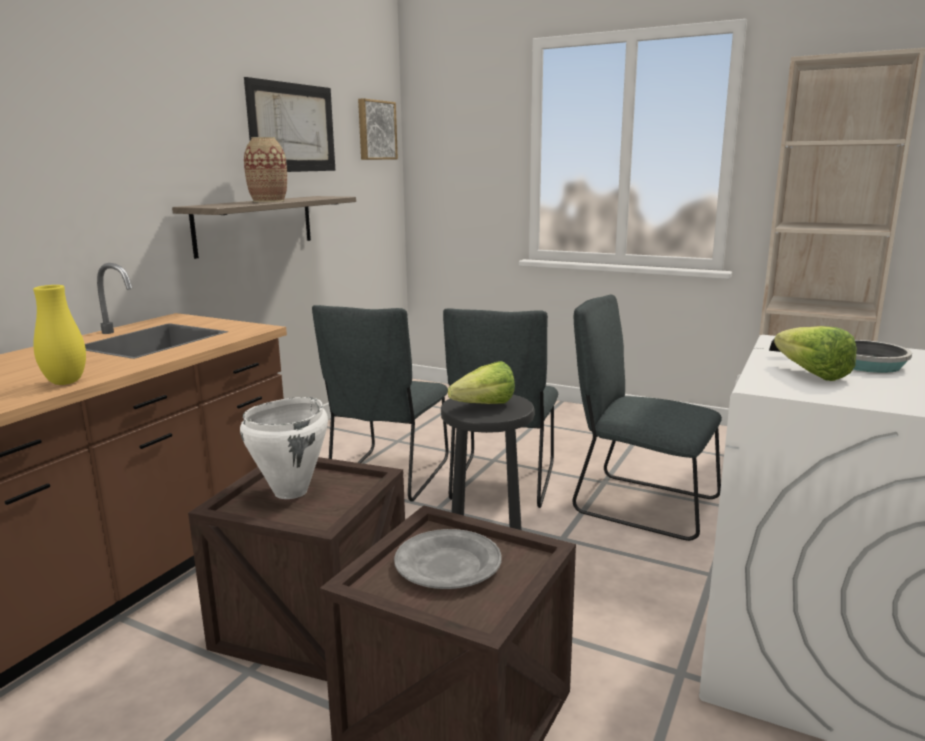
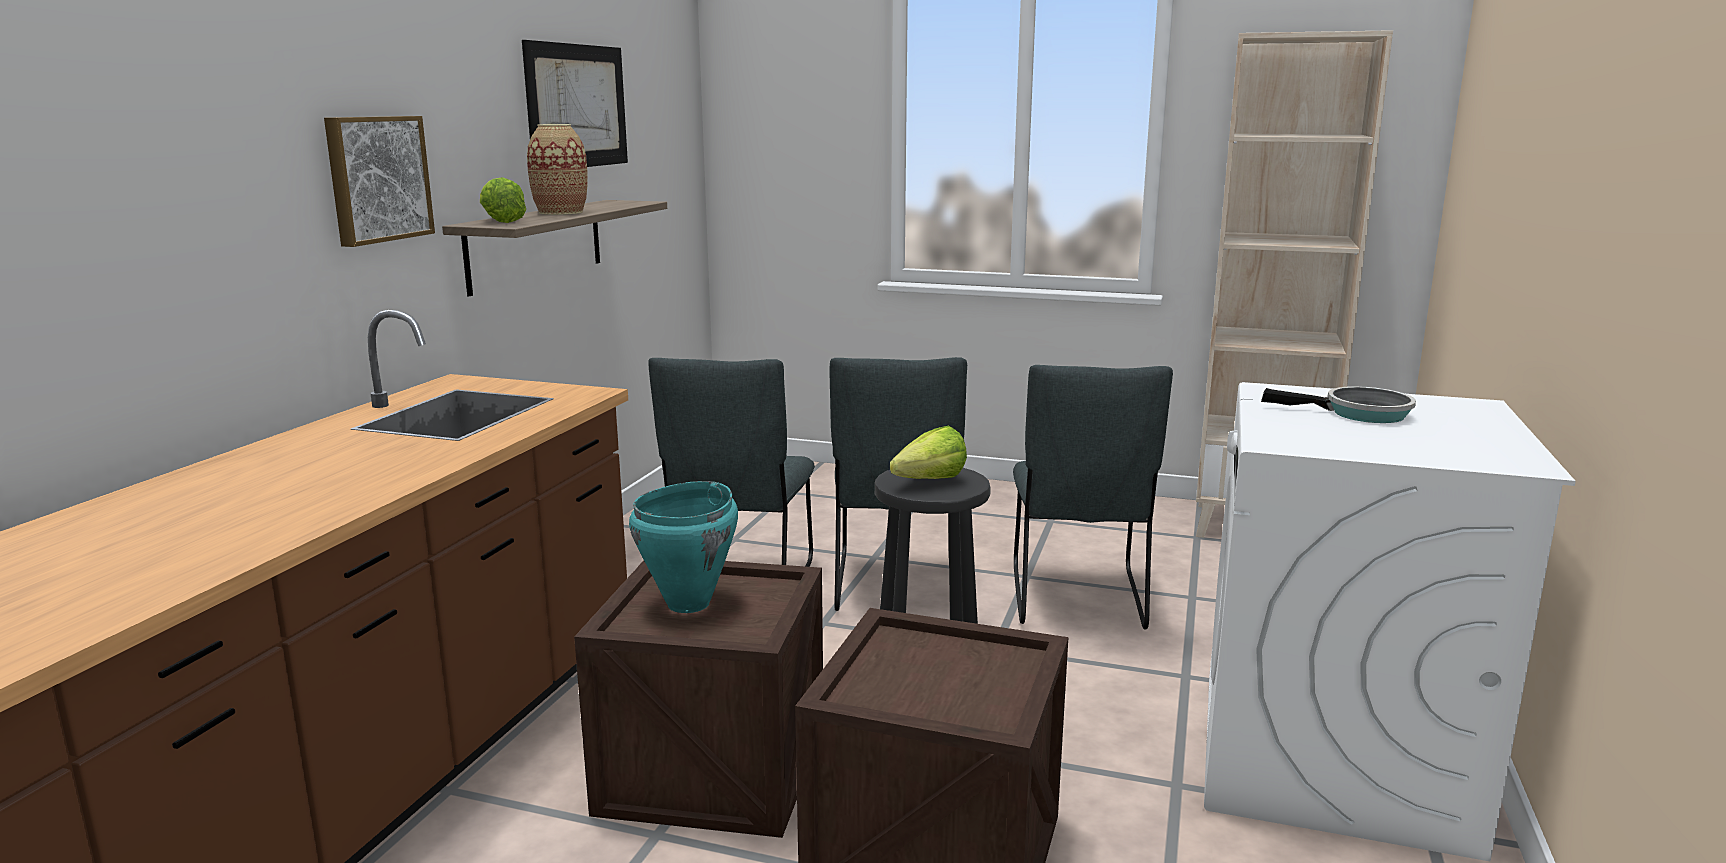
camera: 10 degrees left, 0 degrees up
(66, 382) = (399, 476): yellow vase -> none
(291, 492) = (689, 604): white cooking pot -> turquoise cooking pot
(375, 130) = (672, 103): picture -> picture (376, 178)
(448, 564) = (928, 670): grey plate -> none
(639, 504) = (1077, 601): grey chair -> grey chair turned 105 degrees counterclockwise
(807, 372) = (1310, 426): lettuce -> lettuce (500, 220)

